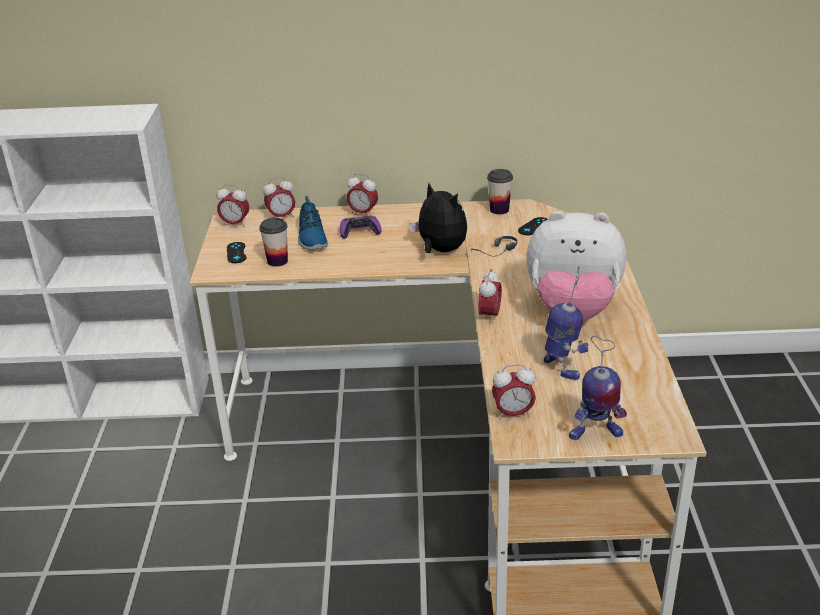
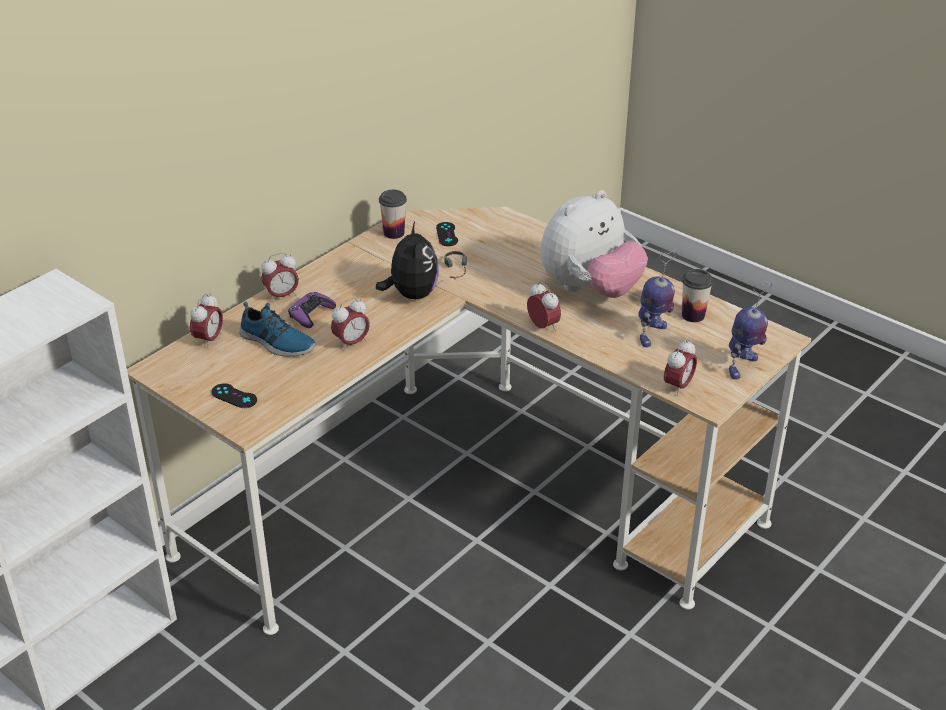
camera: 50 degrees left, 5 degrees up
(235, 224) = (175, 371): alarm clock -> alarm clock (351, 343)
(277, 261) = (289, 381): cup -> cup (693, 315)
(440, 250) = (411, 294): plush toy -> plush toy turned 90 degrees clockwise
(562, 367) = (652, 335): toy robot -> toy robot turned 105 degrees clockwise

